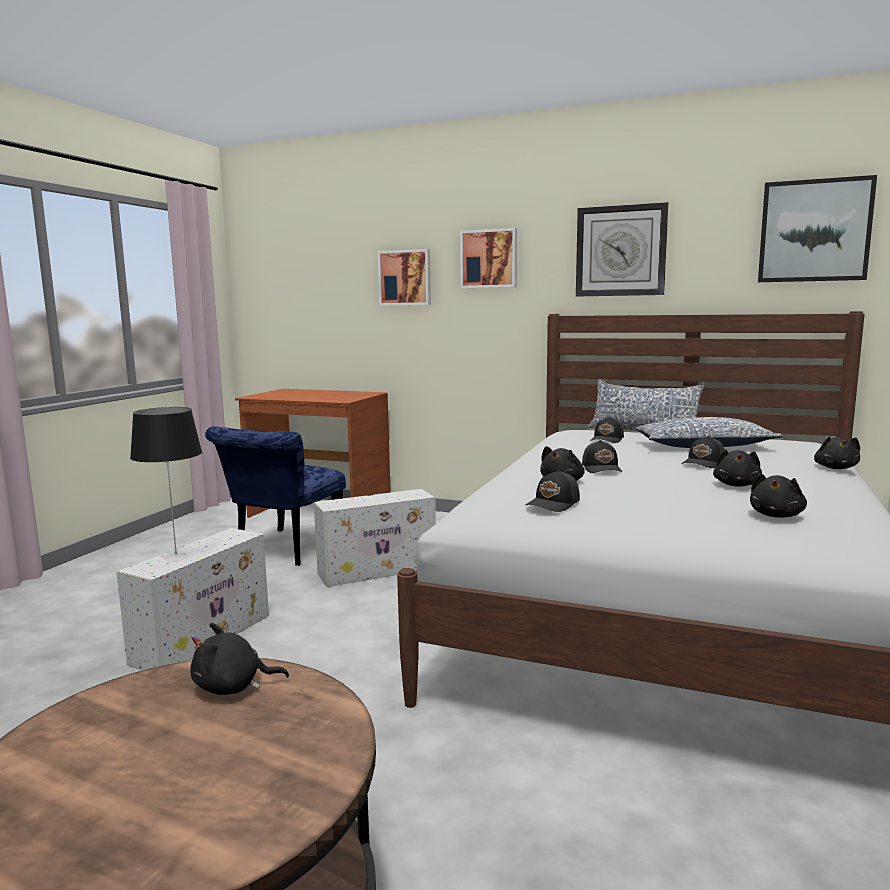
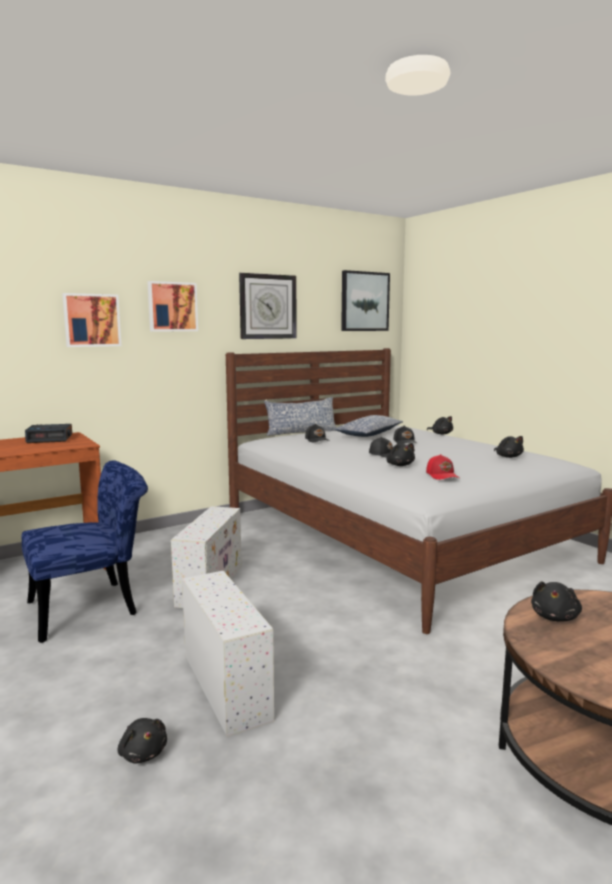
camera: 55 degrees left, 0 degrees up
(176, 558) = (230, 611): table lamp -> none
(284, 551) = (93, 607): blue chair -> blue chair turned 90 degrees counterclockwise
(347, 393) = (50, 439): none -> alarm clock
(554, 504) = (442, 475): black cap -> red cap
(736, 485) = (453, 448): black plush toy -> black plush toy (143, 753)

